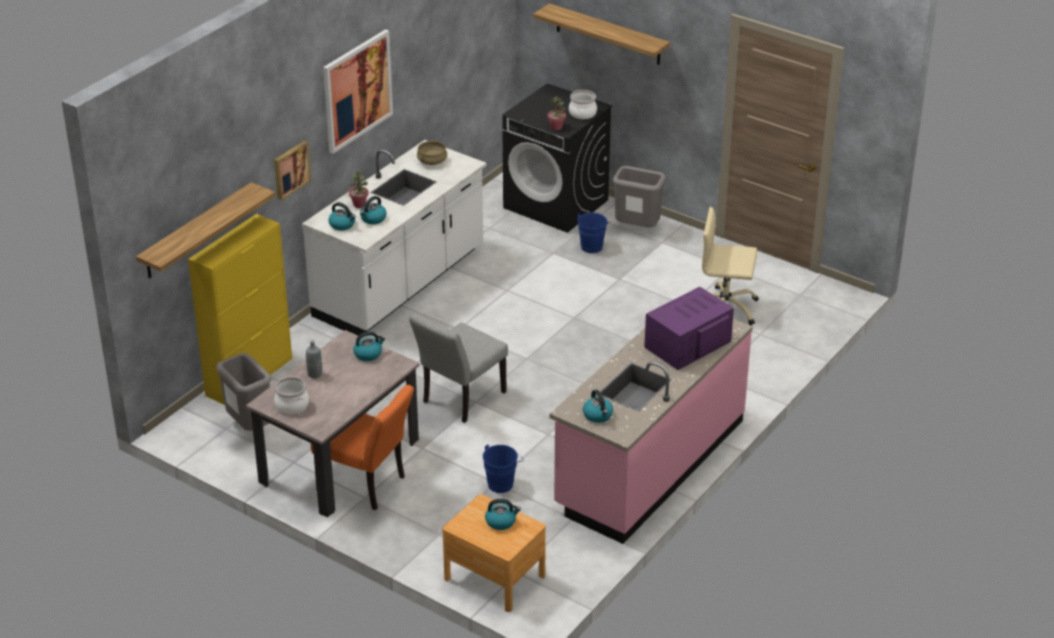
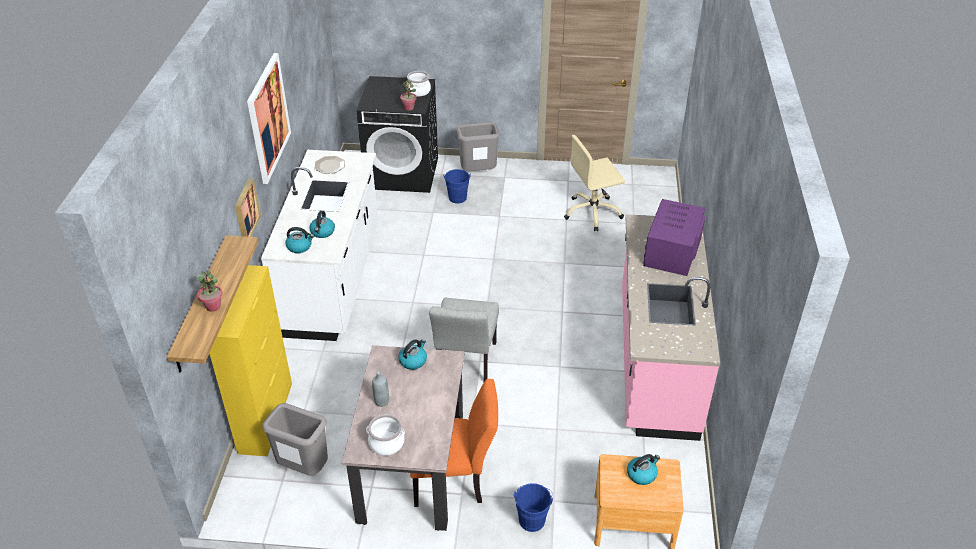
camera: 30 degrees left, 5 degrees up
(359, 204) = (299, 223): potted plant -> potted plant (213, 306)
(432, 161) = (329, 165): beige cooking pot -> plate
(502, 483) = (562, 427): blue bucket -> blue bucket (532, 518)
(598, 415) = (669, 342): kettle -> none
(608, 34) = (424, 19): shelf -> none

